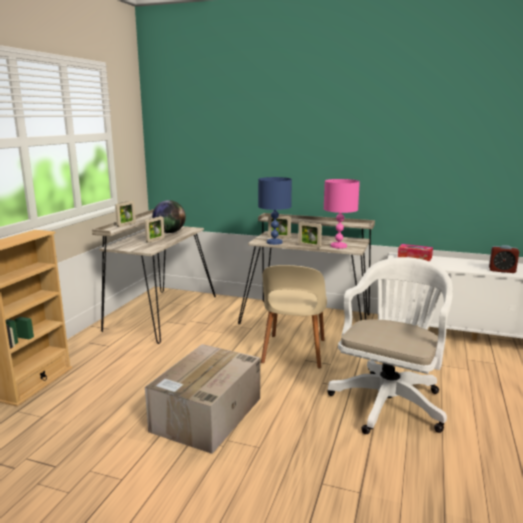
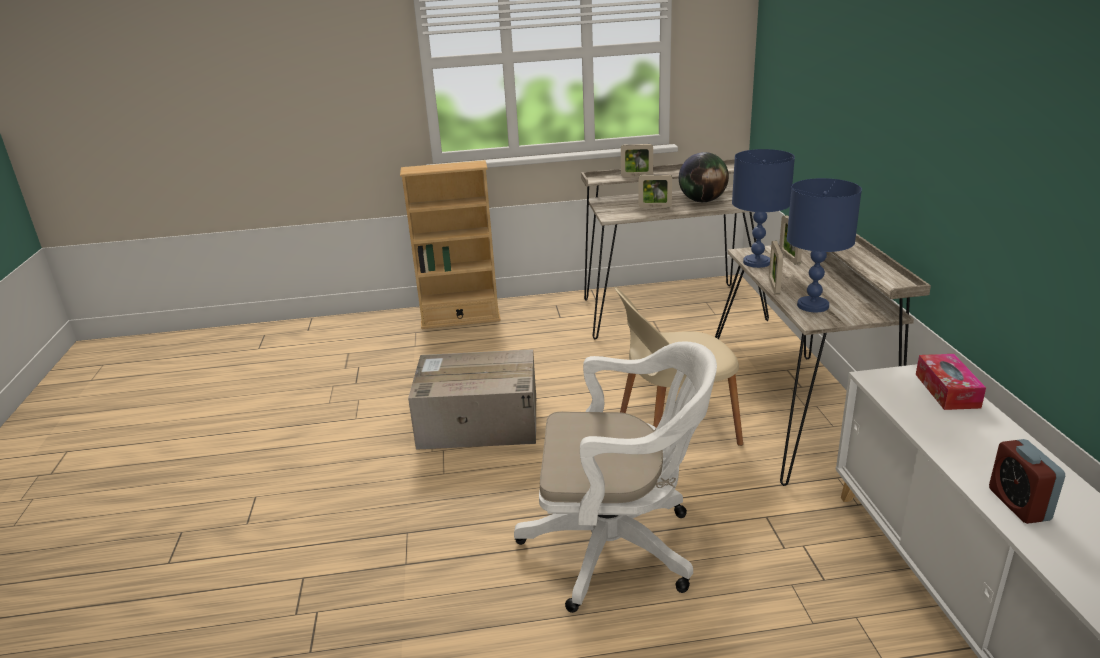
camera: 65 degrees right, 10 degrees up
(339, 246) = (813, 306): pink table lamp -> blue table lamp

